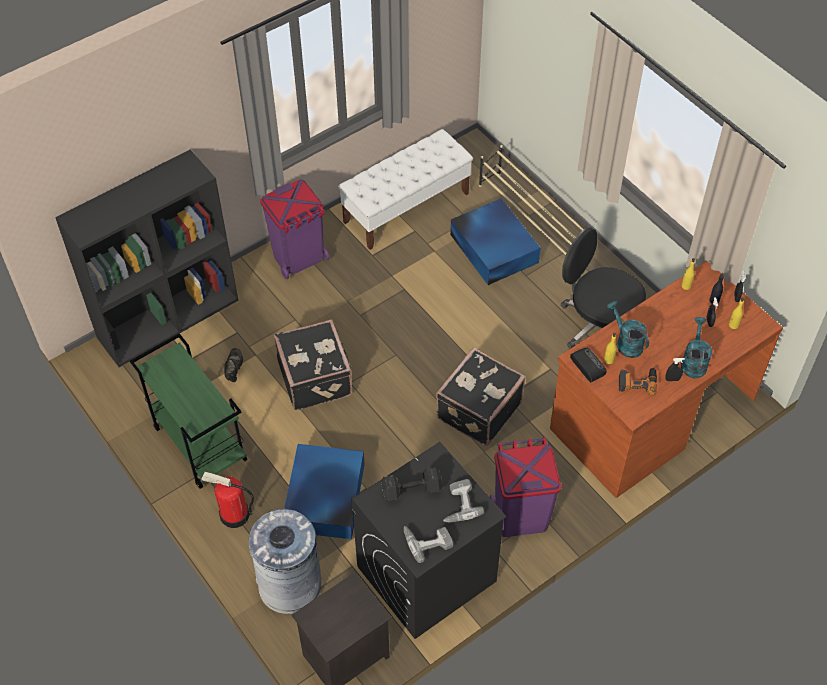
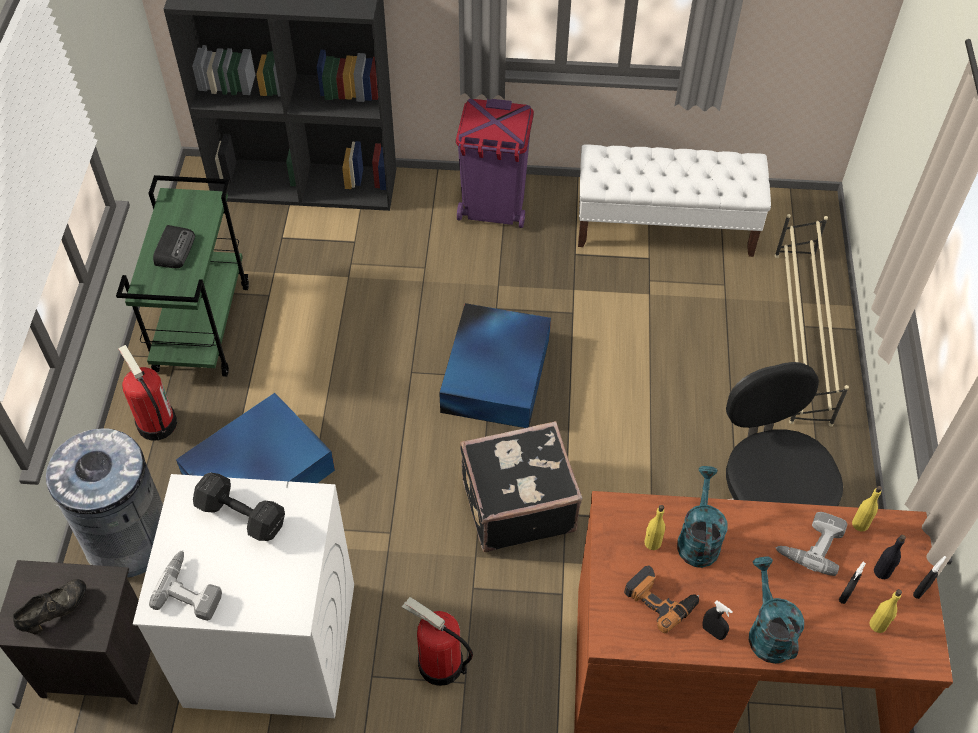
camera: 40 degrees right, 0 degrees up
(234, 369) = (313, 276): black shoe -> black shoe (56, 612)
(316, 377) = (382, 342): black suitcase -> none
(426, 575) = (269, 645): black washing machine -> white washing machine
(458, 505) = (272, 576): power drill -> power drill (810, 544)
(494, 247) = (723, 334): blue storage box -> blue storage box (497, 373)
(520, 516) = (439, 664): purple trash can -> fire extinguisher
(587, 365) = (616, 529): radio -> radio (174, 249)
(693, 362) = (767, 631): turquoise watering can -> turquoise watering can turned 60 degrees counterclockwise

